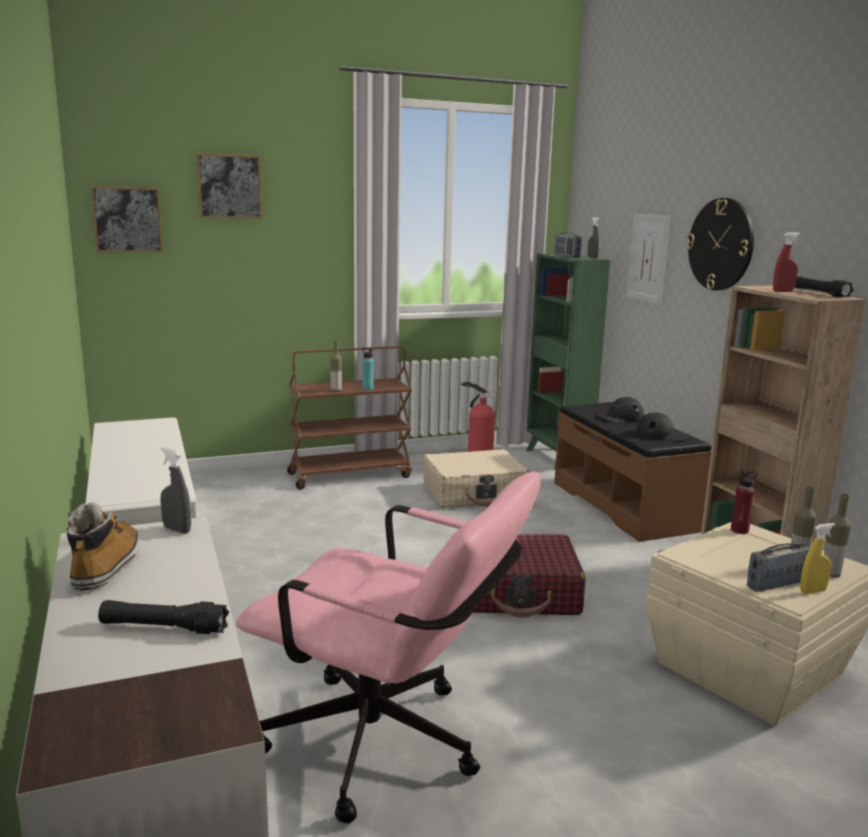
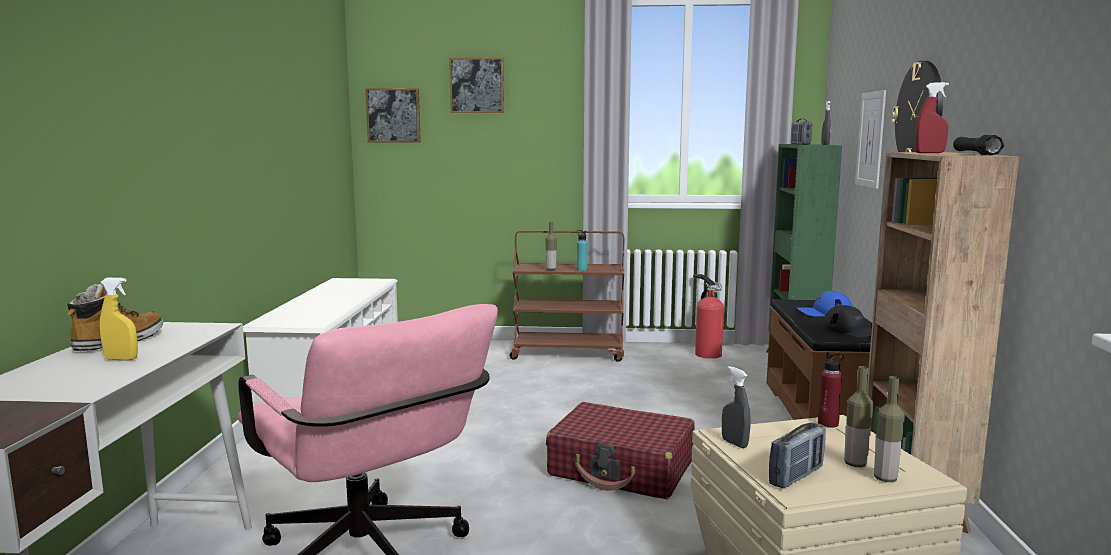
camera: 25 degrees right, 5 degrees down
(164, 628) = (81, 378): black flashlight -> none
(177, 530) = (206, 328): grey spray bottle -> grey spray bottle (734, 443)
(475, 493) = (672, 381): beige suitcase -> none
(620, 417) = (824, 312): black cap -> blue cap
(775, 585) = (796, 476): radio -> radio turned 135 degrees clockwise
(812, 591) = (835, 489): yellow spray bottle -> yellow spray bottle (121, 359)

